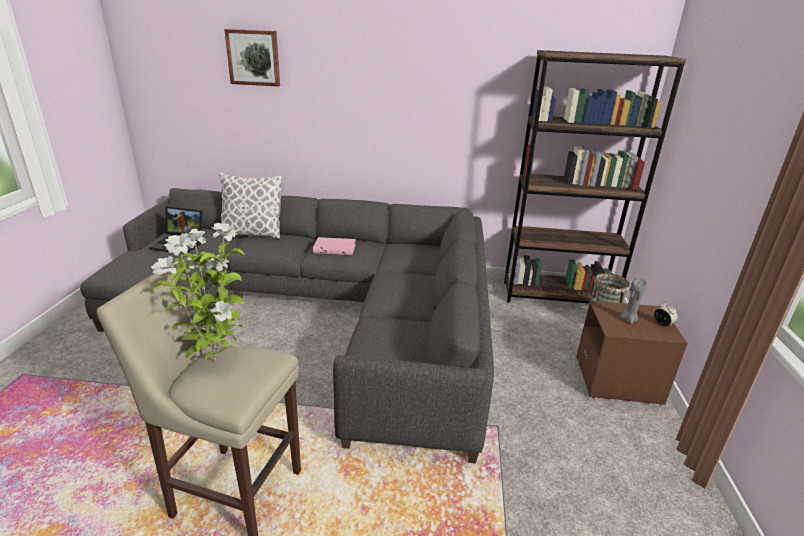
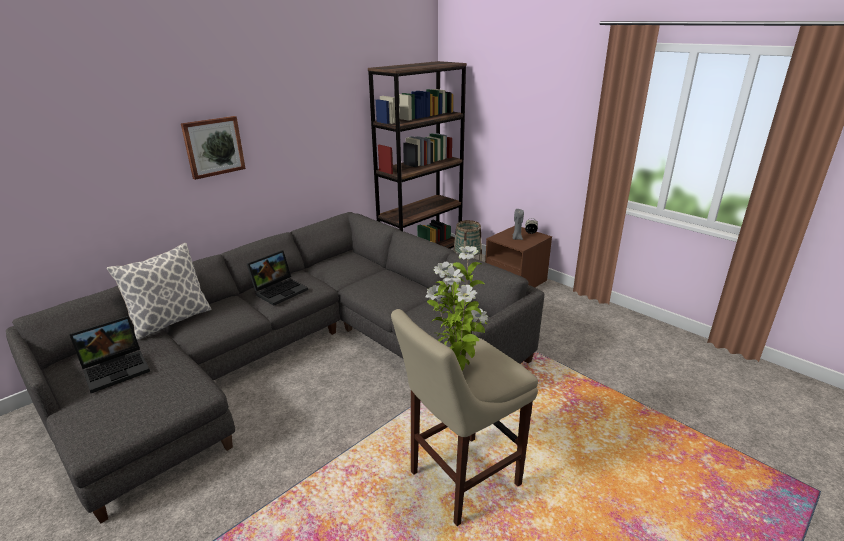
camera: 50 degrees left, 0 degrees up
(253, 58) = (96, 117): picture -> picture (213, 147)
(335, 248) = (280, 290): pink book -> laptop

